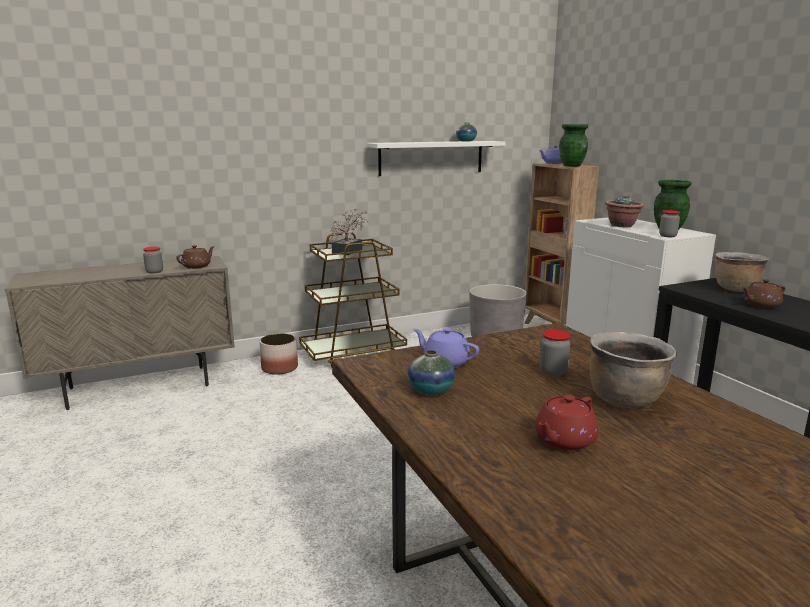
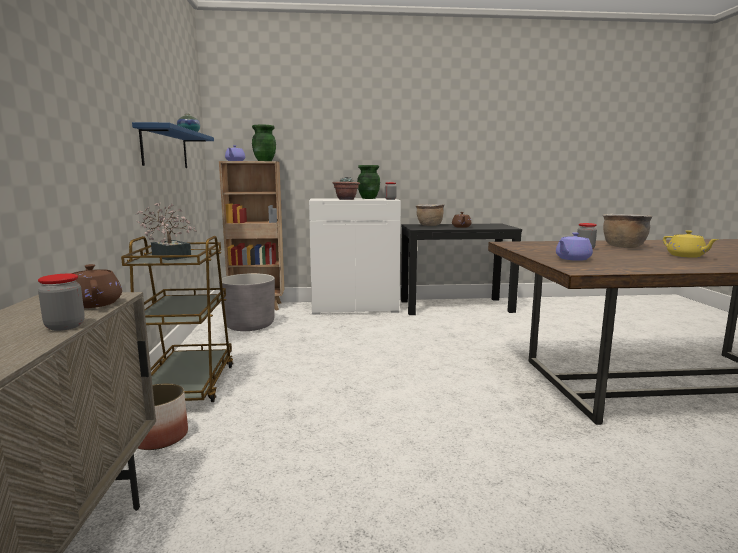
camera: 70 degrees left, 5 degrees down
(431, 158) = (165, 149): white shelf -> blue shelf
(431, 390) = (627, 264): vase -> none
(564, 440) = (686, 256): red teapot -> yellow teapot

